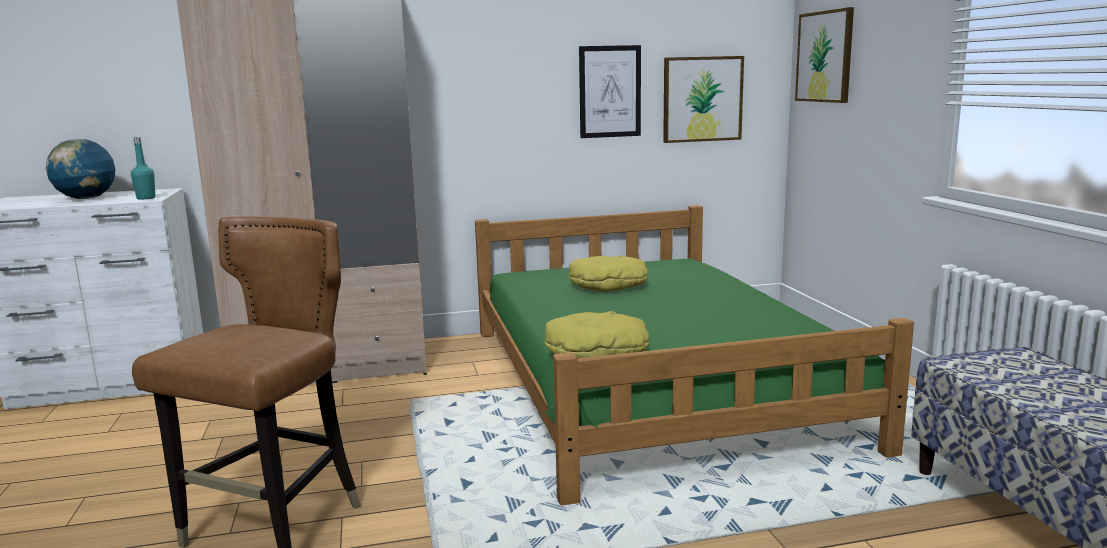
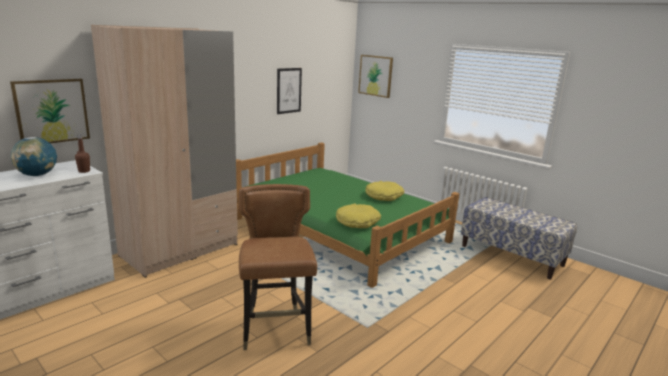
camera: 35 degrees left, 5 degrees up
(146, 198) = (84, 171): turquoise bottle -> brown bottle
(607, 285) = (310, 187): yellow pillow -> yellow pillow (383, 196)
(702, 99) = (323, 92): picture -> picture (51, 111)

